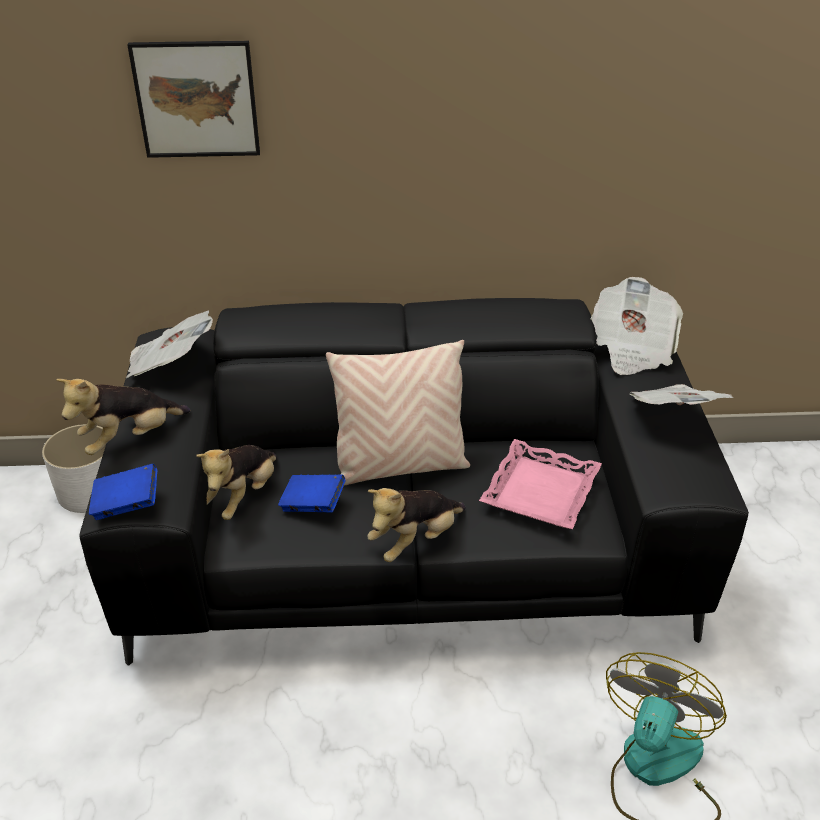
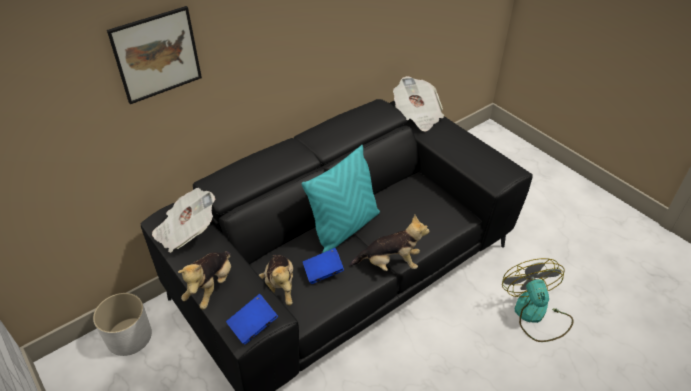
camera: 35 degrees left, 5 degrees up
(400, 466) = (344, 229): beige pillow -> turquoise pillow
(415, 540) = (390, 263): plush toy -> plush toy turned 105 degrees counterclockwise
(539, 491) = (422, 208): pink tray -> none
(674, 416) = (467, 142): newspaper -> none

